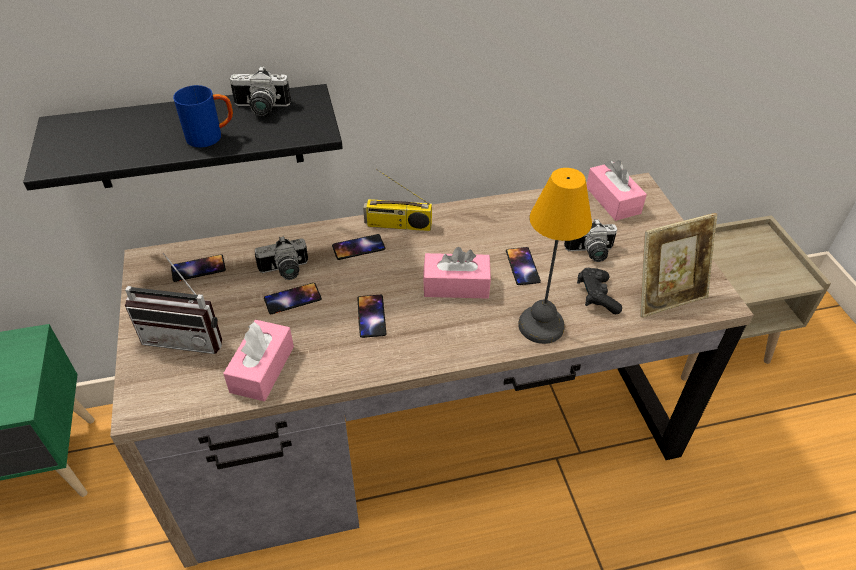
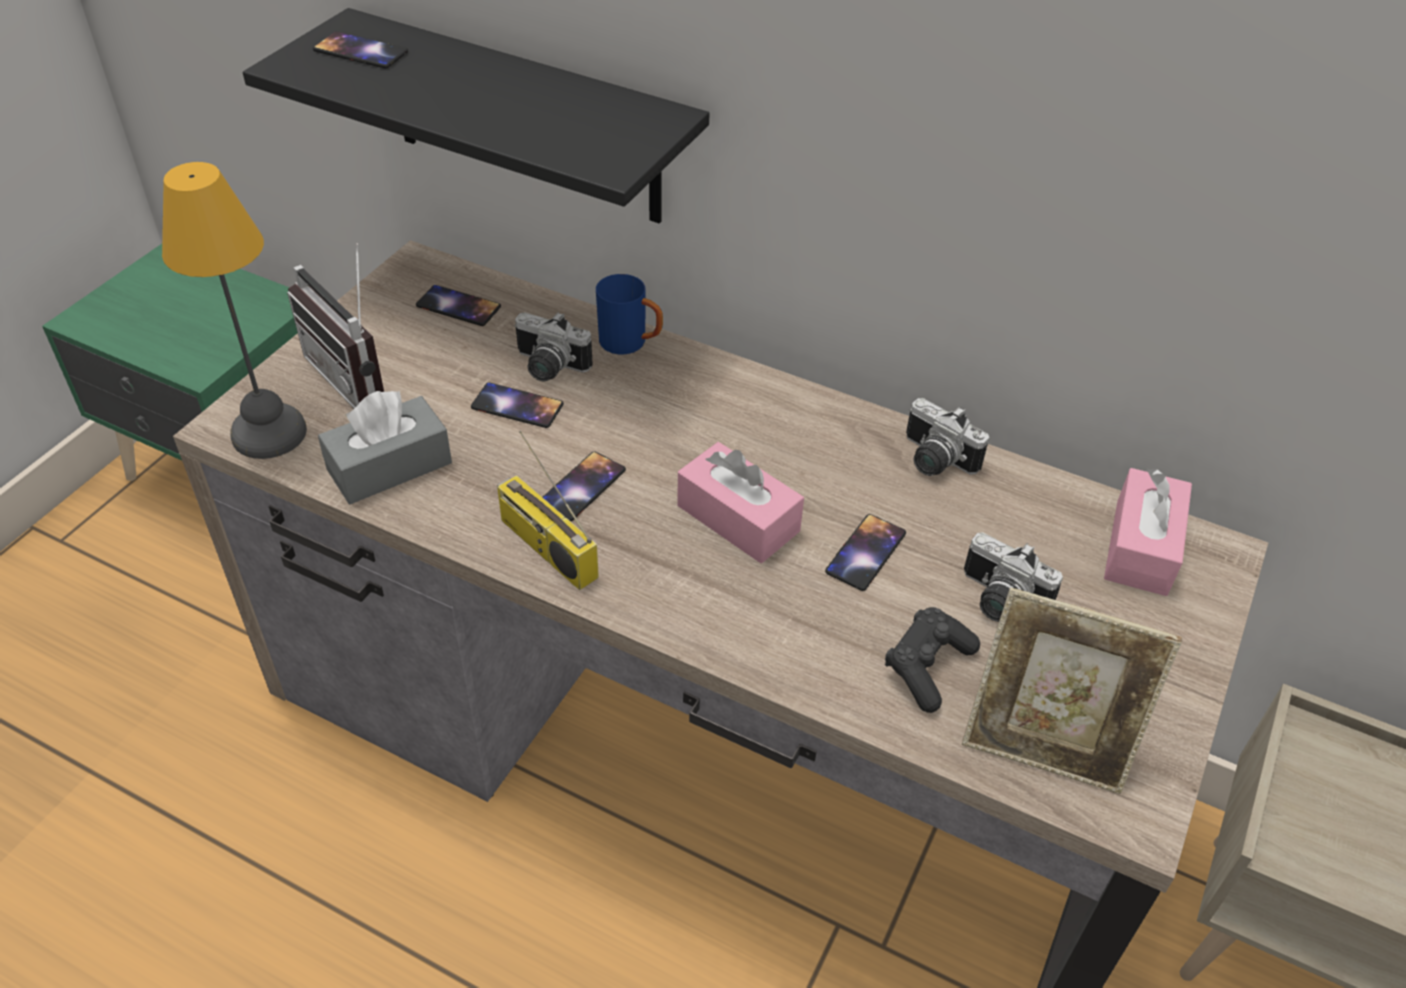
camera: 40 degrees right, 0 degrees up
(211, 136) = (483, 113): blue mug -> blue mug (631, 343)
(261, 109) = (583, 106): camera -> camera (933, 460)
(262, 369) = (389, 466): pink tissue box -> grey tissue box
(358, 247) = (670, 391): phone -> phone (360, 51)
(397, 225) = (756, 392): radio -> radio (545, 548)
(542, 325) = (793, 649): table lamp -> table lamp (271, 433)

